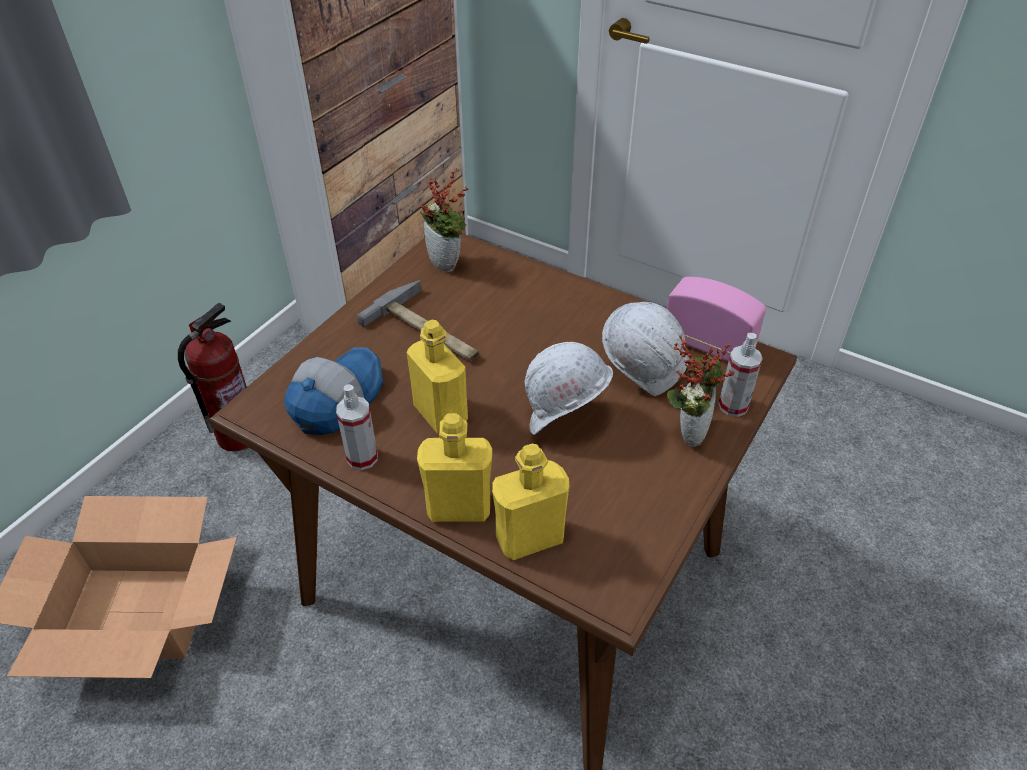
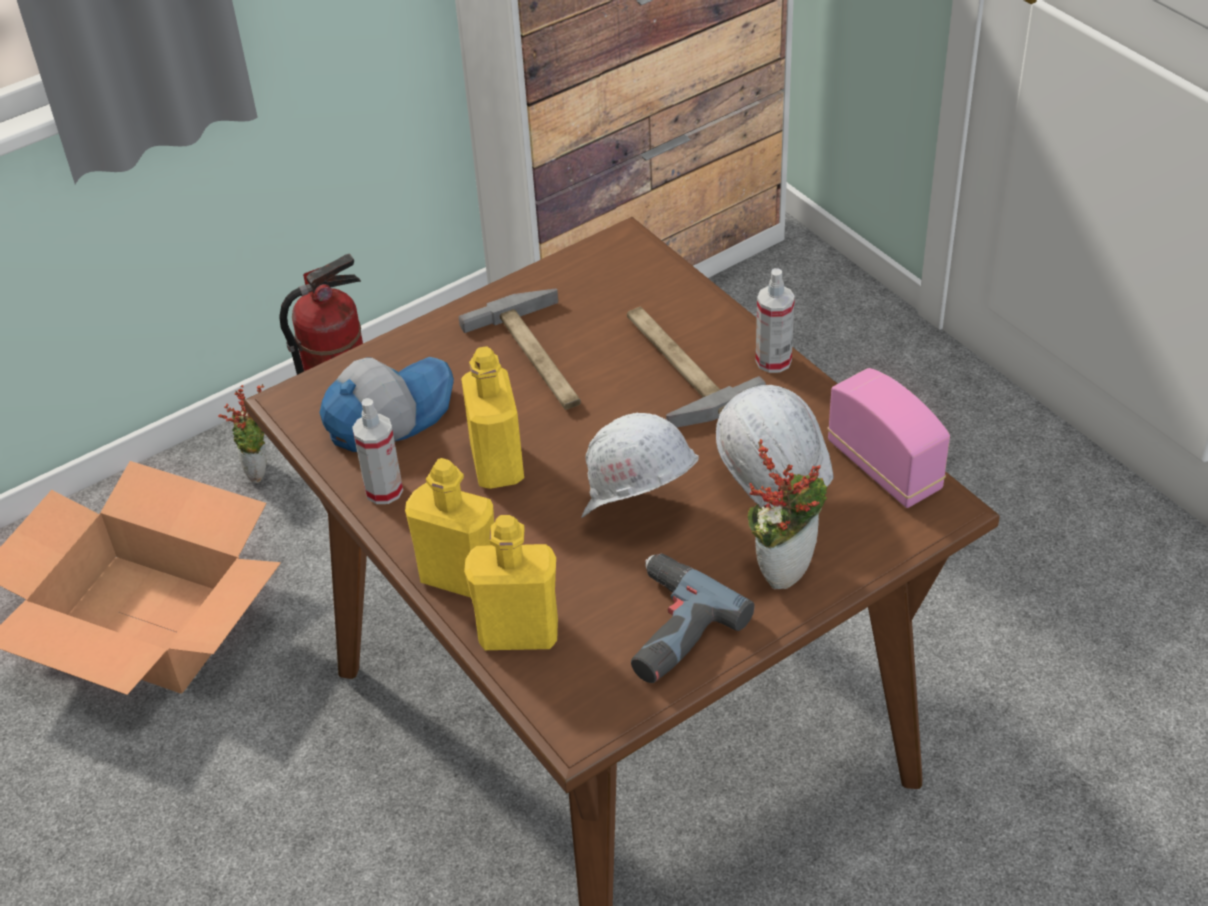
camera: 25 degrees right, 0 degrees up
(448, 263) = (611, 274): potted plant -> potted plant (261, 472)
(528, 313) = (675, 366): none -> hammer
(636, 499) = (666, 628): none -> power drill
(733, 406) = (862, 554): spray bottle -> spray bottle (773, 361)

